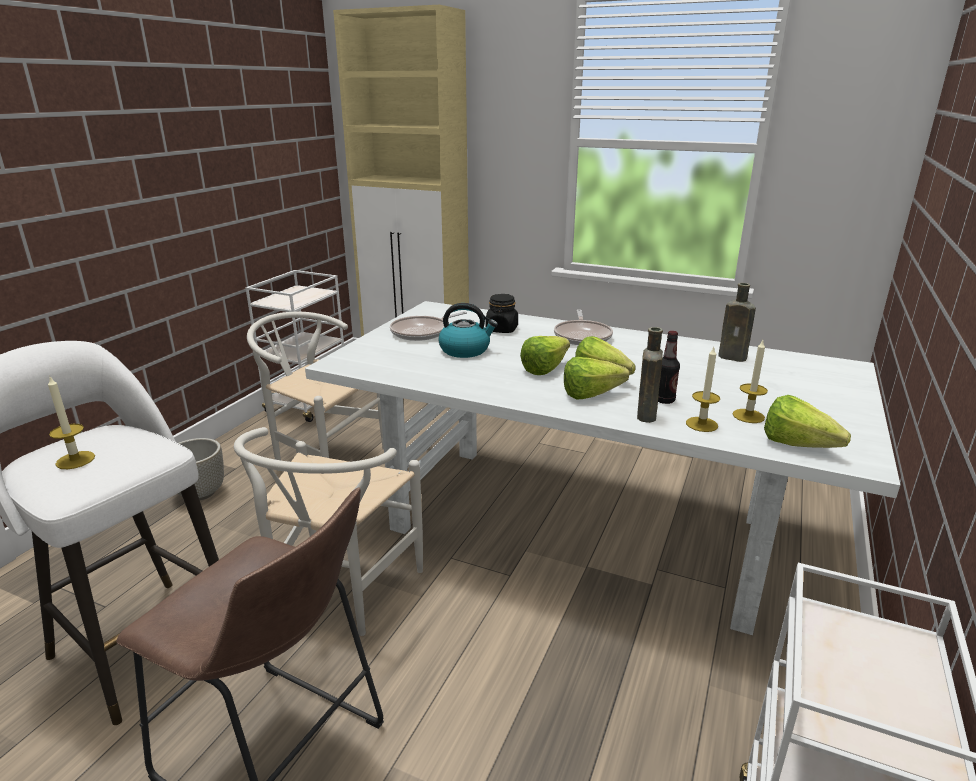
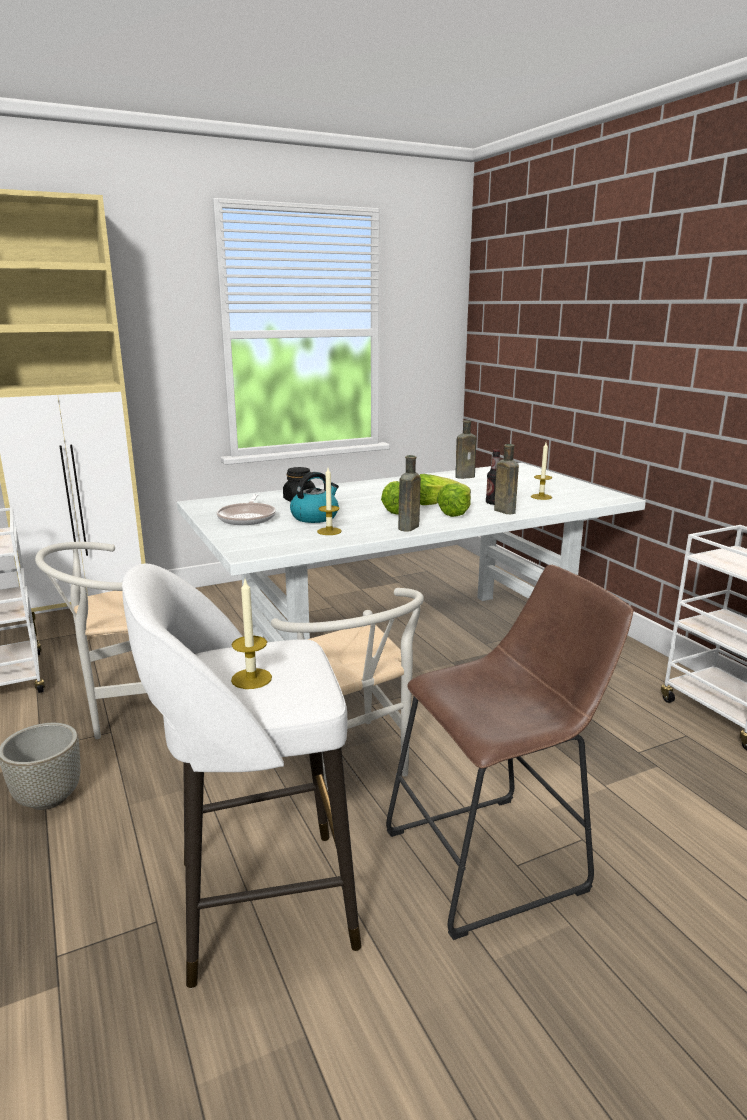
camera: 50 degrees left, 5 degrees down
(499, 392) = (408, 528): none -> brown bottle
(582, 336) = (361, 489): frying pan -> none
(701, 424) = (535, 506): candle -> candle (329, 531)
(803, 448) = (590, 500): lettuce -> none

